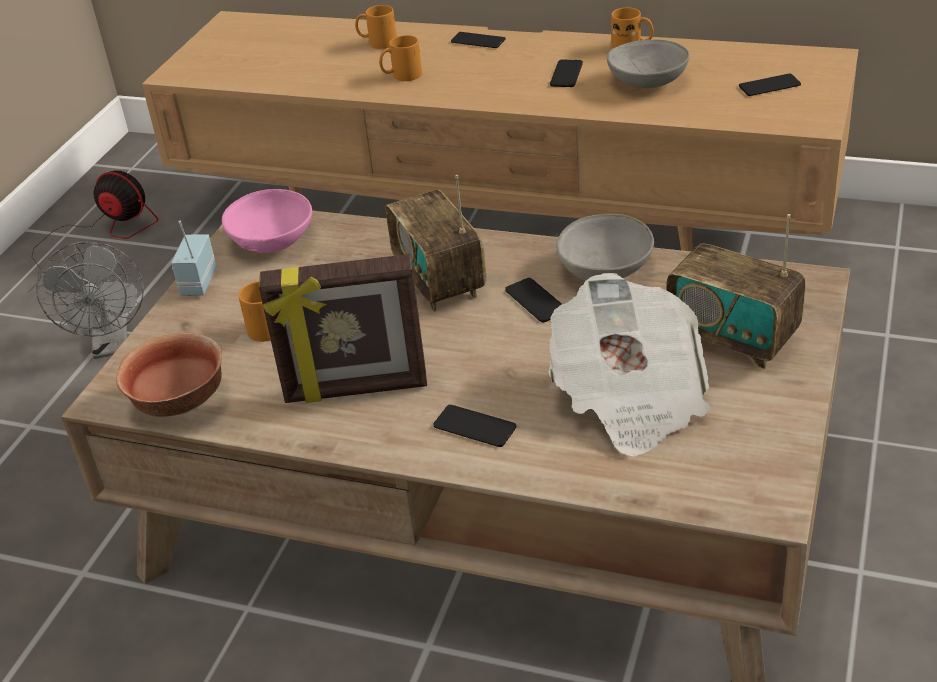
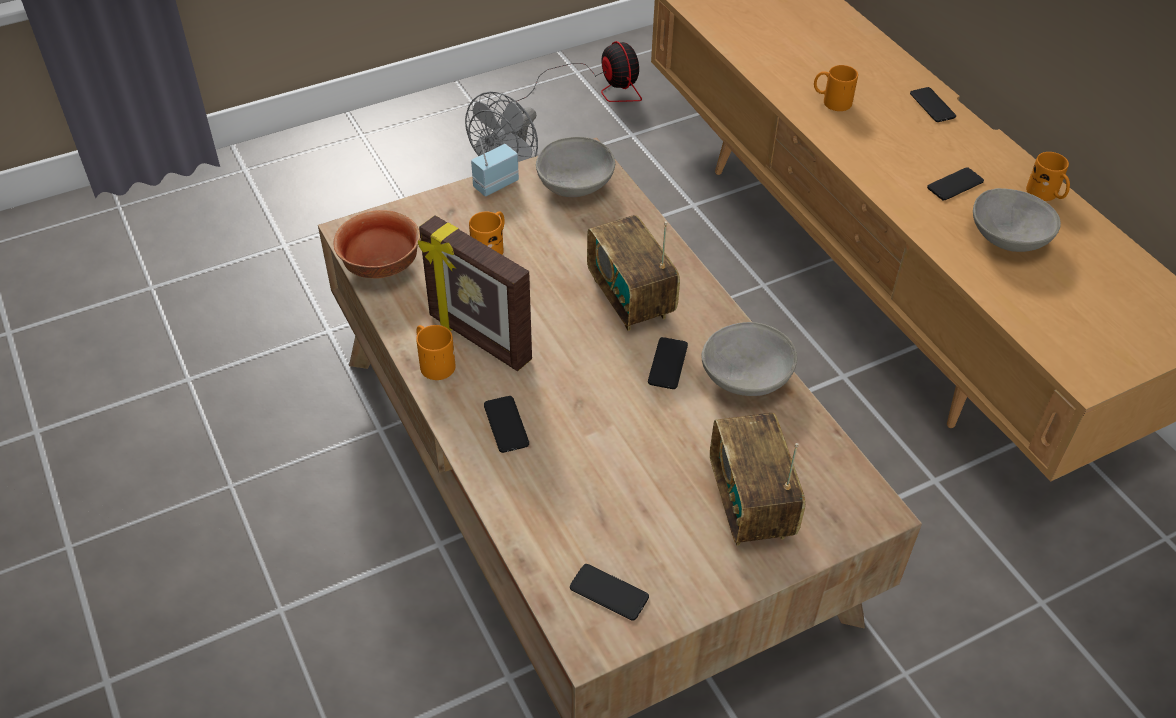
camera: 40 degrees right, 10 degrees up
(273, 241) = (576, 185): pink bowl -> grey bowl
(377, 43) = (855, 57): orange mug -> orange mug (433, 362)
(439, 281) = (630, 298): radio -> radio turned 45 degrees counterclockwise
(629, 398) = (620, 487): newspaper -> none
(769, 86) = (1105, 314): phone -> phone (609, 592)

